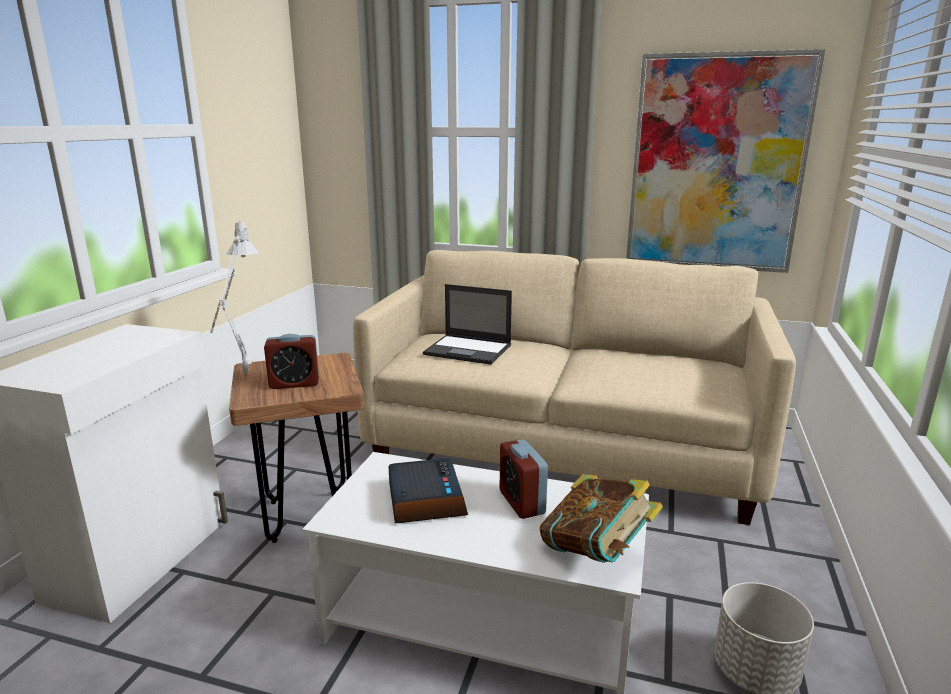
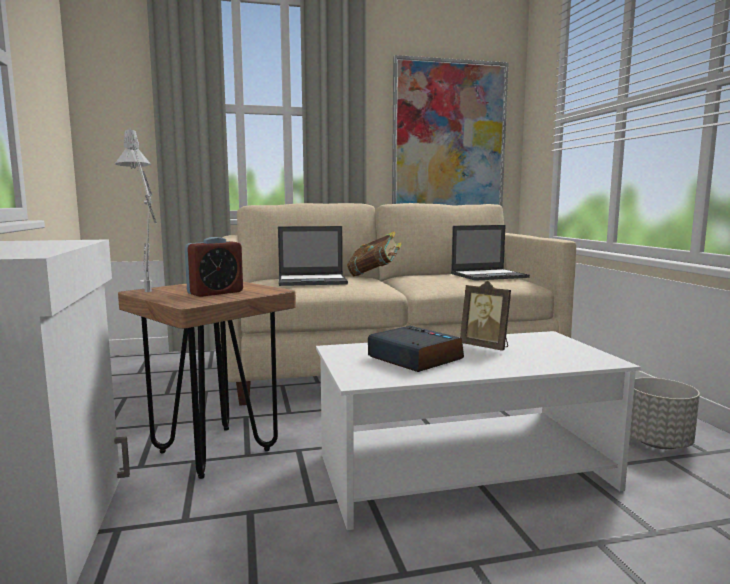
camera: 30 degrees left, 10 degrees down
(521, 502) = (486, 347): alarm clock -> picture frame
(596, 552) = (579, 356): book -> book (374, 275)
(690, 373) = (489, 275): none -> laptop

